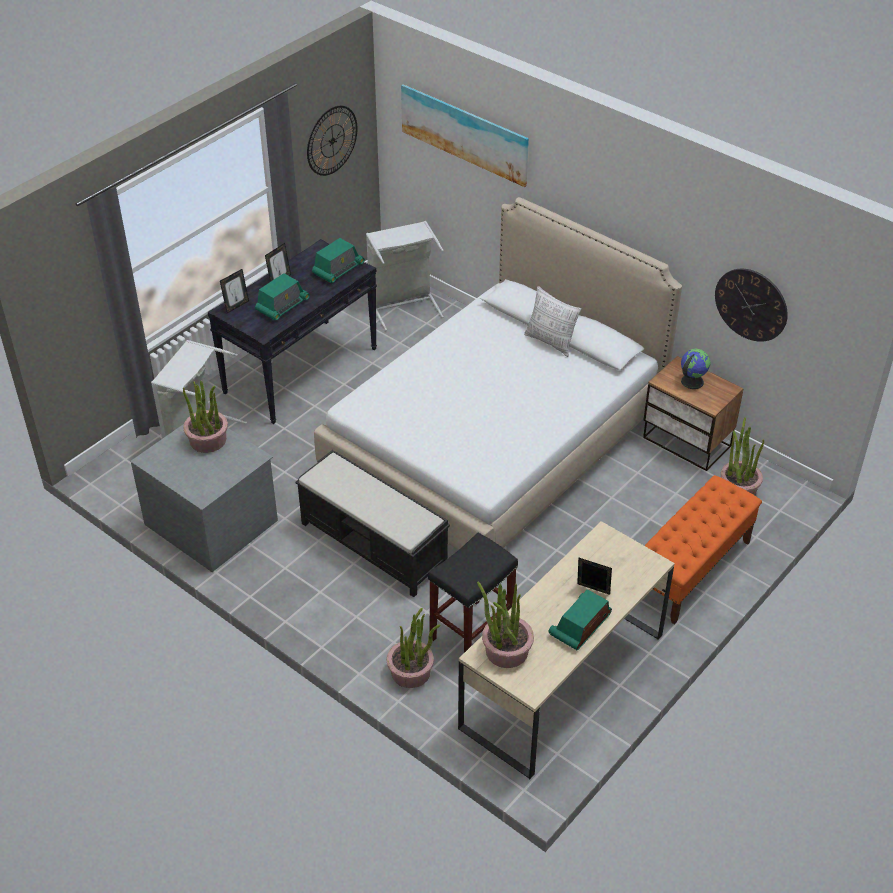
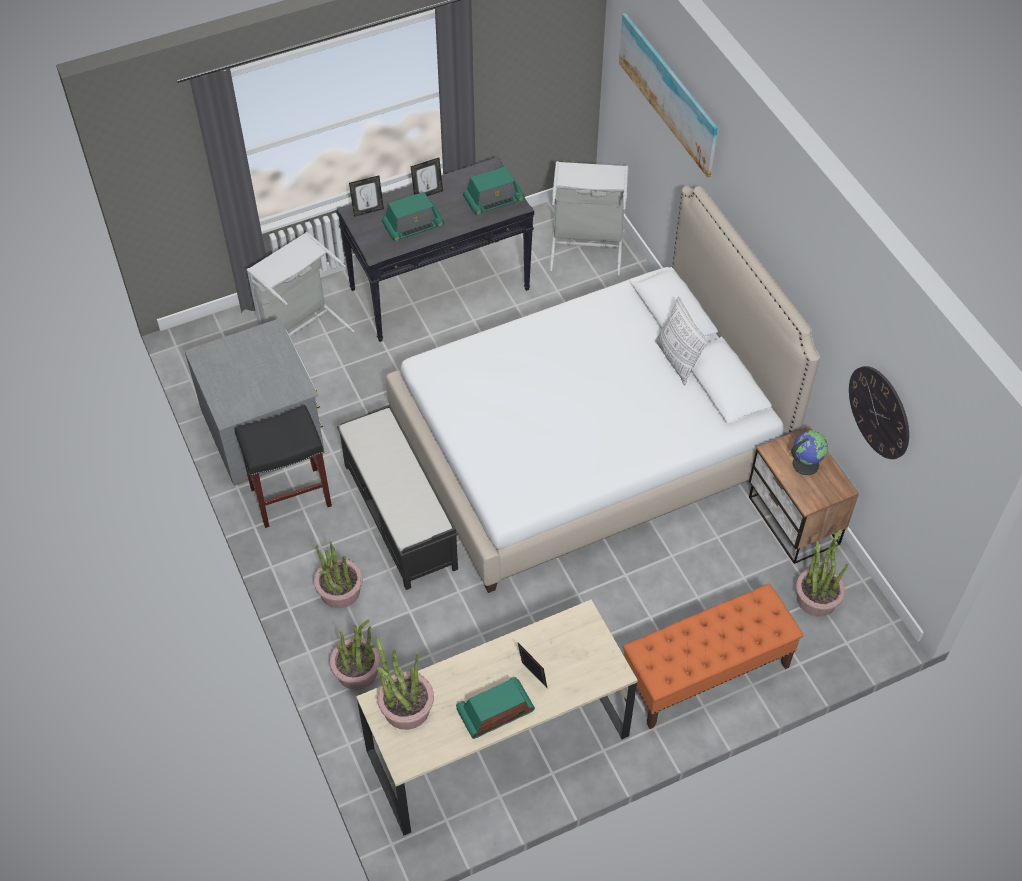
camera: 25 degrees right, 10 degrees up
(208, 440) = (267, 354): potted plant -> potted plant (340, 591)
(332, 140) = (536, 53): wall clock -> none
(472, 631) = (440, 651): black stool -> black stool (291, 496)

